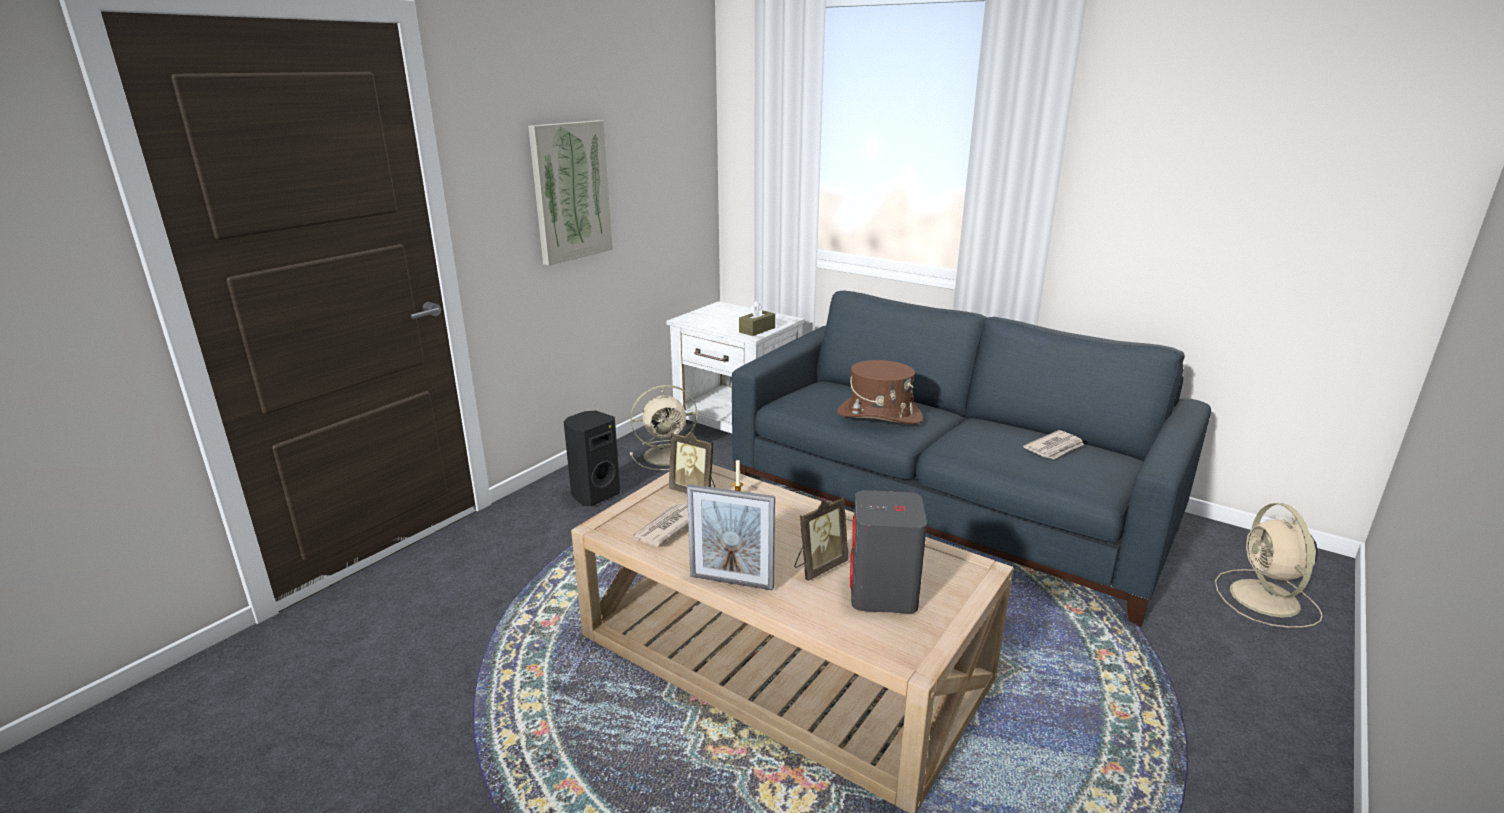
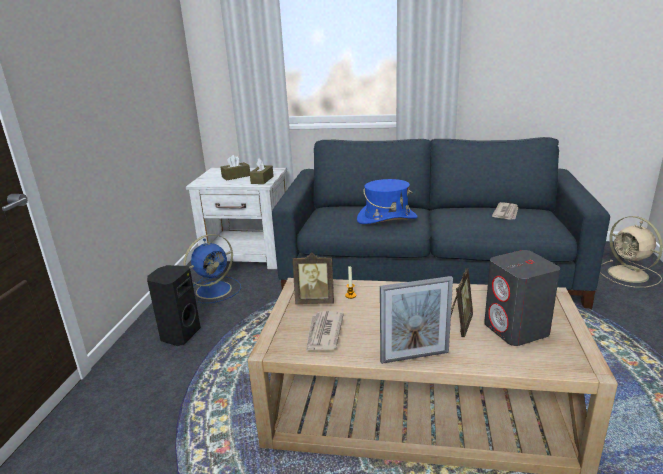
camera: 25 degrees left, 0 degrees up
(570, 191) = (104, 84): picture -> none
(668, 455) = (215, 289): beige fan -> blue fan
(733, 319) = (236, 176): none -> brown tissue box
(879, 416) = (387, 219): brown hat -> blue hat

